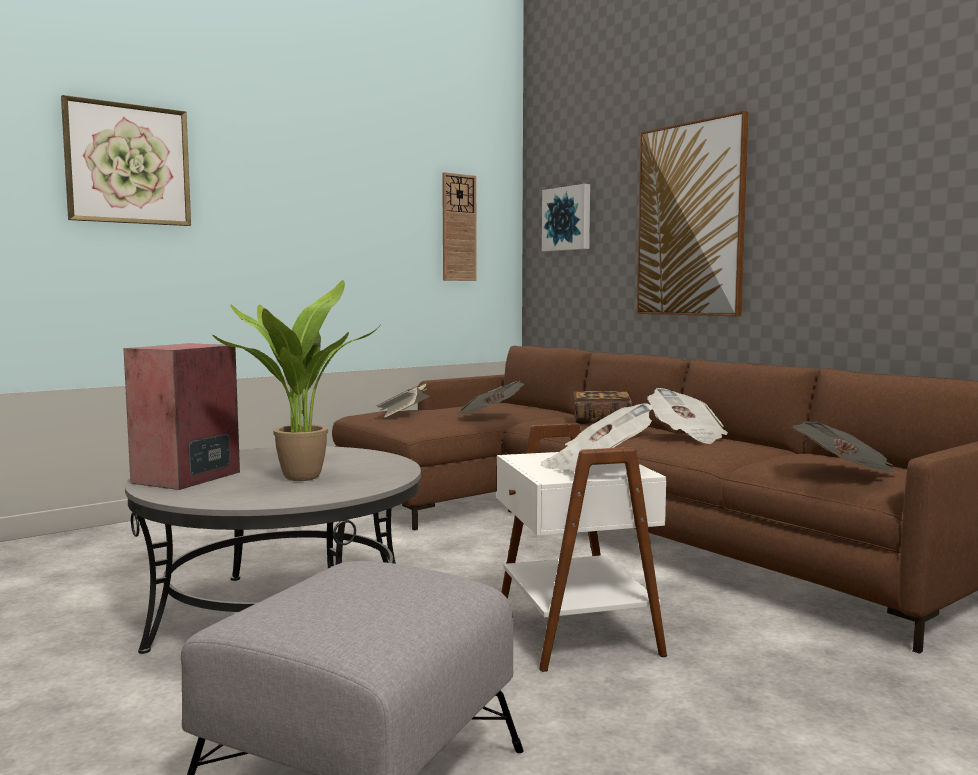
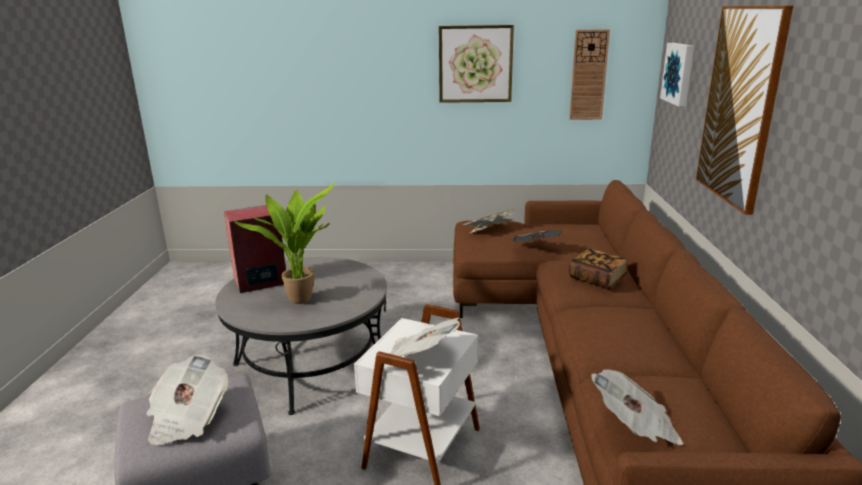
camera: 40 degrees right, 15 degrees up
(128, 164) = (332, 50): picture -> picture (475, 64)
(686, 437) = (618, 323): newspaper -> newspaper (187, 418)

